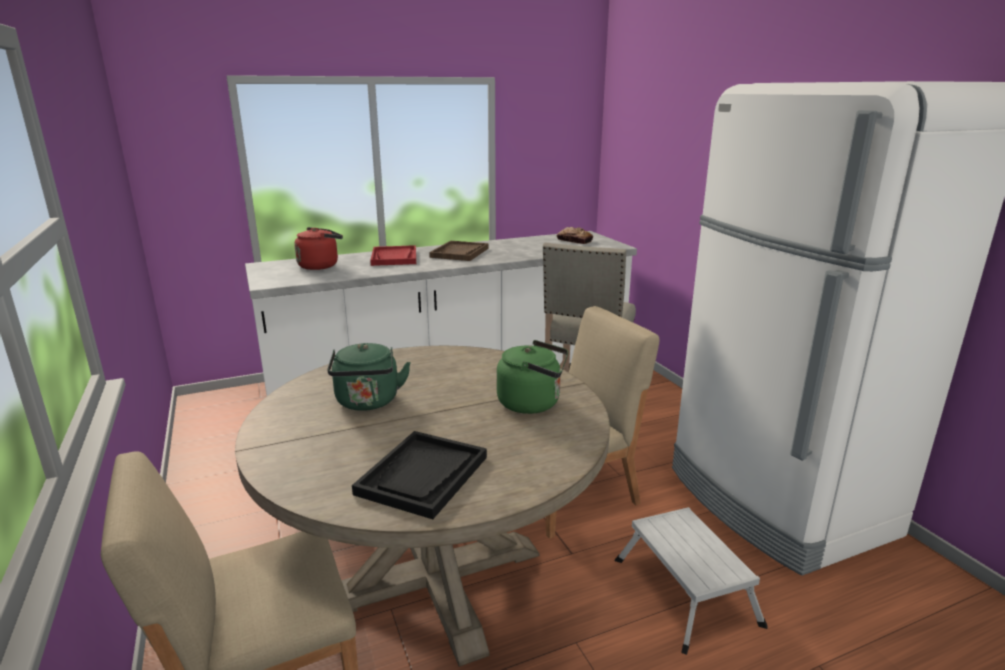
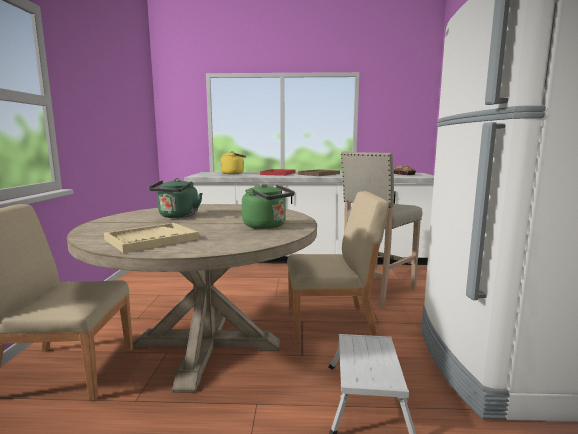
camera: 25 degrees right, 10 degrees down
(320, 266) = (234, 173): red kettle -> yellow kettle
(423, 475) = (151, 239): black tray -> beige tray

